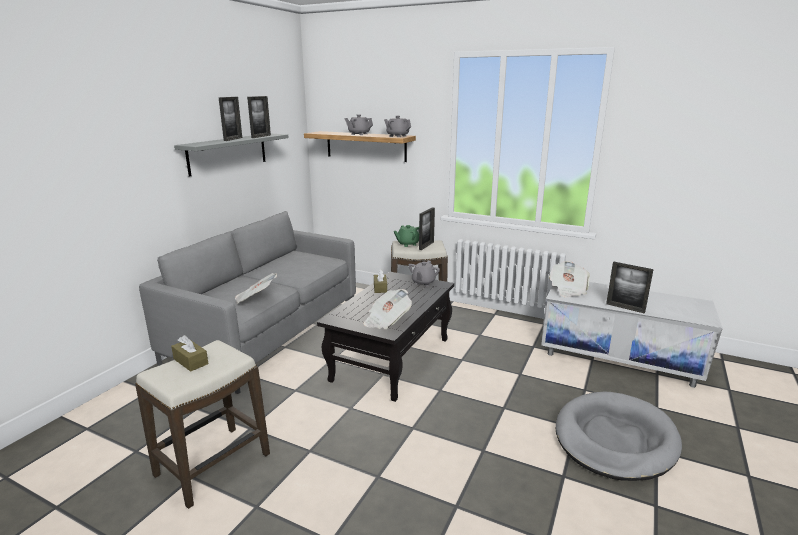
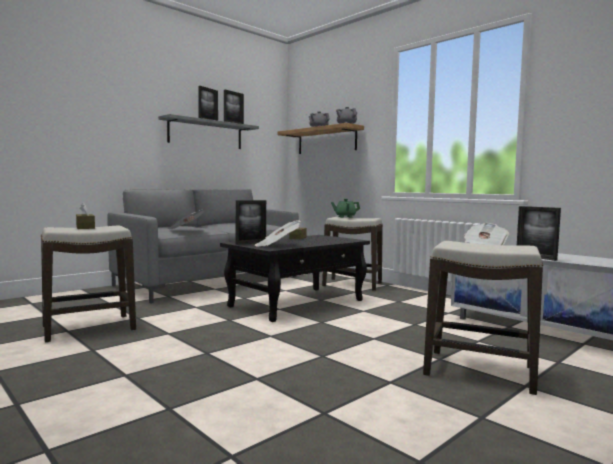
camera: 20 degrees right, 15 degrees down
(423, 282) = (340, 238): grey teapot -> none
(426, 245) = (361, 218): picture frame -> picture frame (251, 243)
(614, 439) = (479, 371): grey dog bed -> stool

